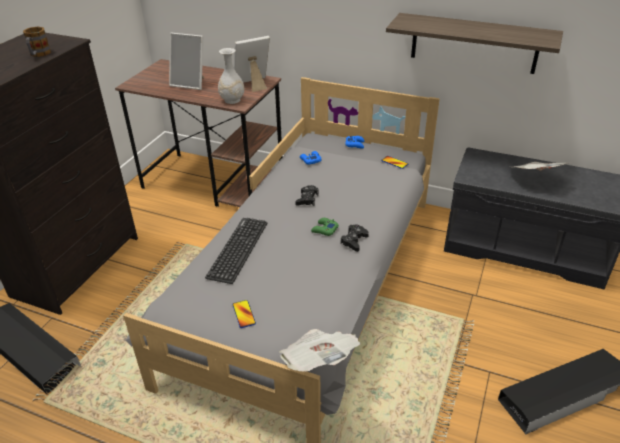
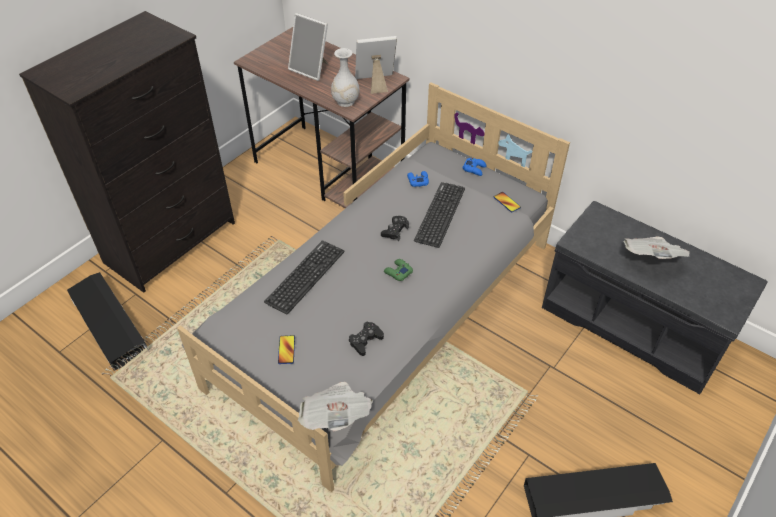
camera: 15 degrees right, 10 degrees up
(39, 54) = (141, 51): mug -> none
(341, 180) = (440, 214): none -> keyboard
(354, 241) = (422, 292): black game controller -> black game controller (365, 341)
(474, 43) = (613, 94): shelf -> none

